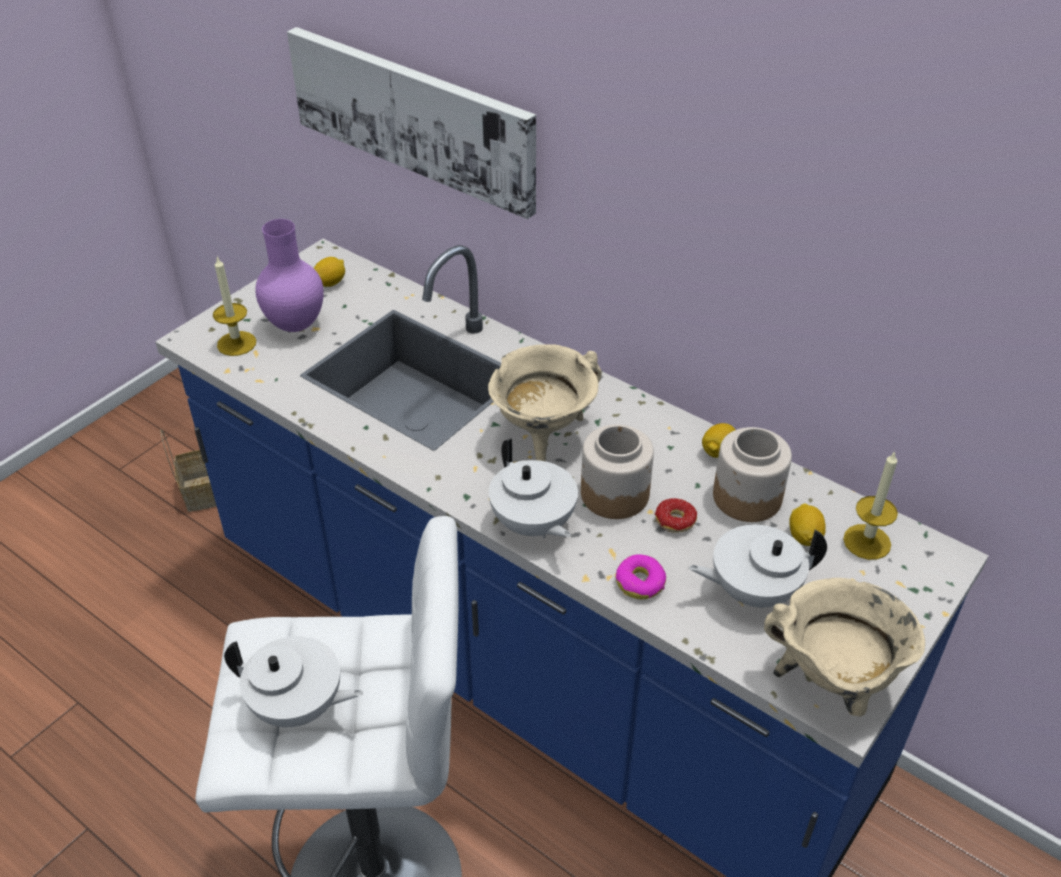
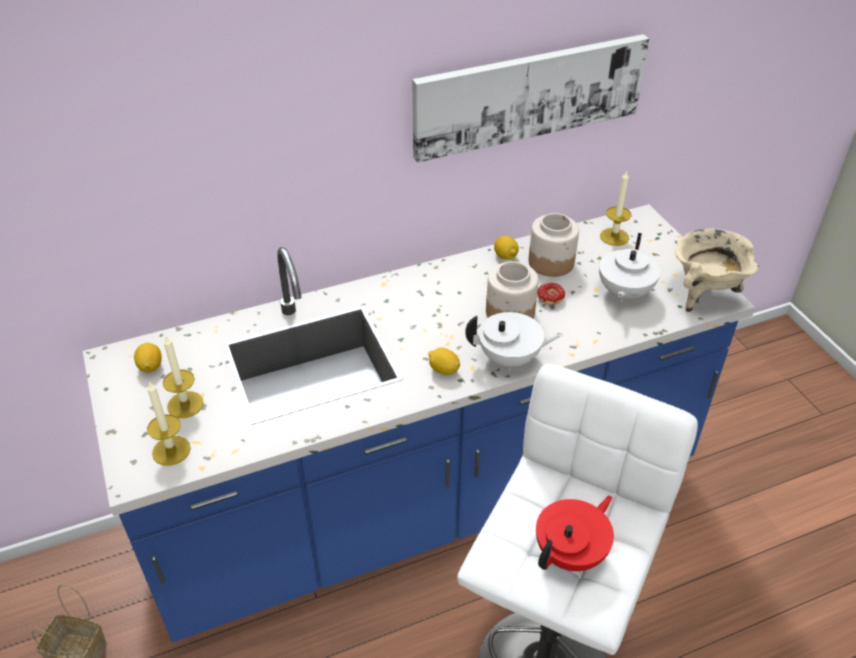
camera: 60 degrees left, 0 degrees up
(297, 325) = (185, 404): purple vase -> candle
(298, 707) = (571, 553): white teapot -> red teapot
(413, 117) = (171, 182): picture -> picture (528, 95)
(543, 435) = (431, 321): beige cooking pot -> none
(640, 583) = (590, 333): donut -> none
(804, 536) = (596, 256): lemon -> lemon (443, 370)

